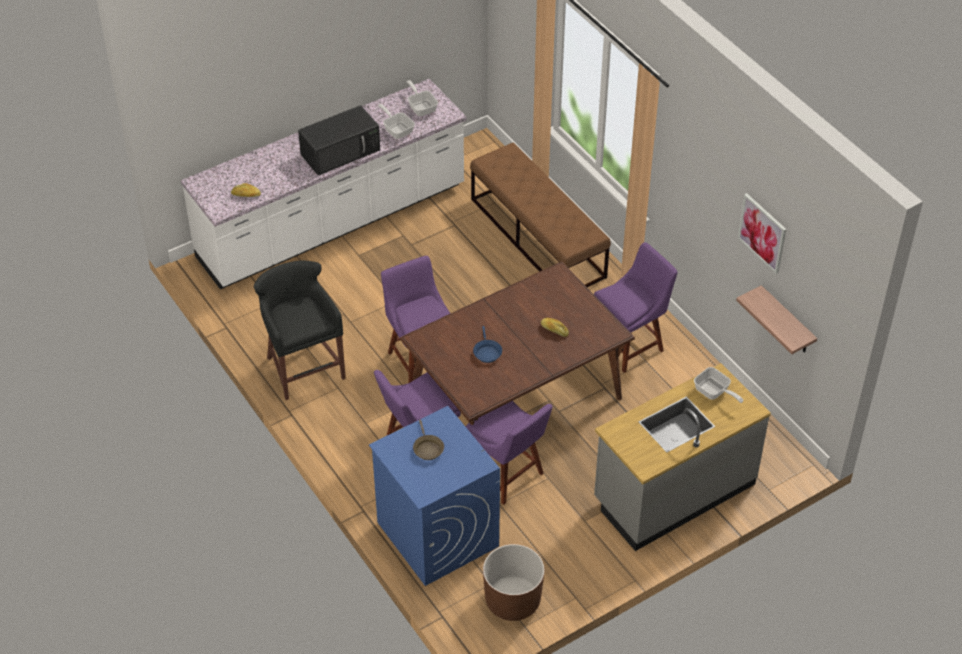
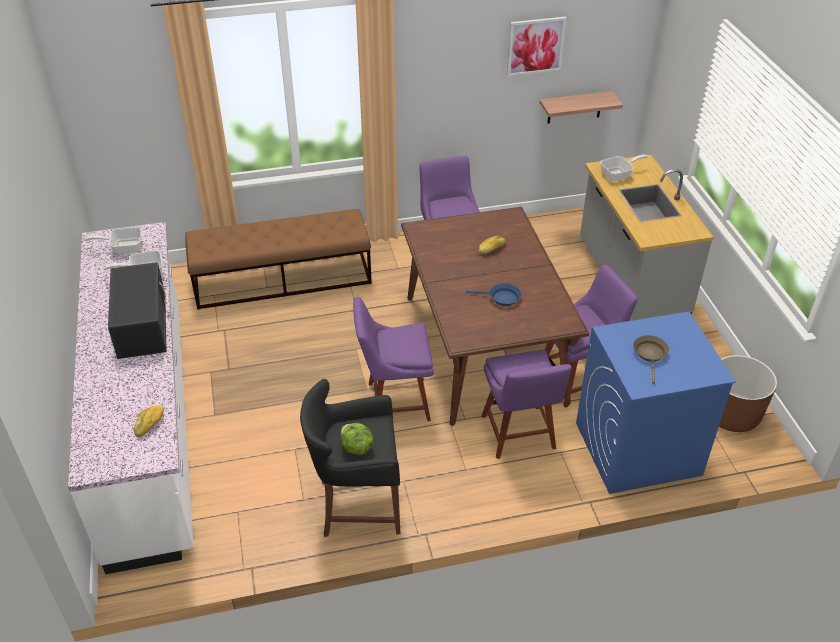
camera: 70 degrees left, 5 degrees down
(290, 316) = (356, 448): none -> lettuce
(427, 448) = (650, 355): brown frying pan -> brown frying pan turned 90 degrees counterclockwise

